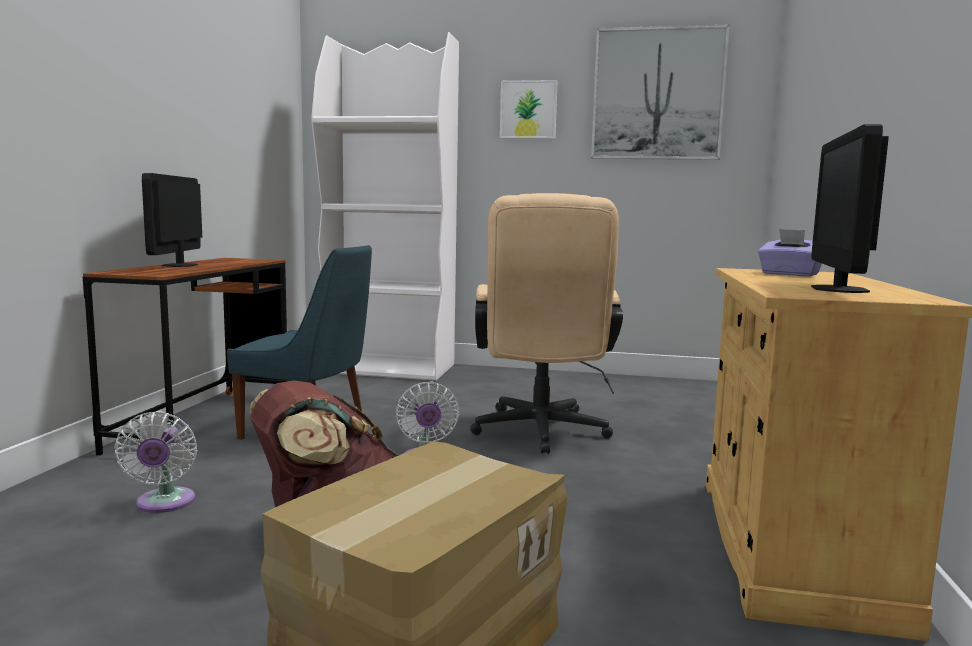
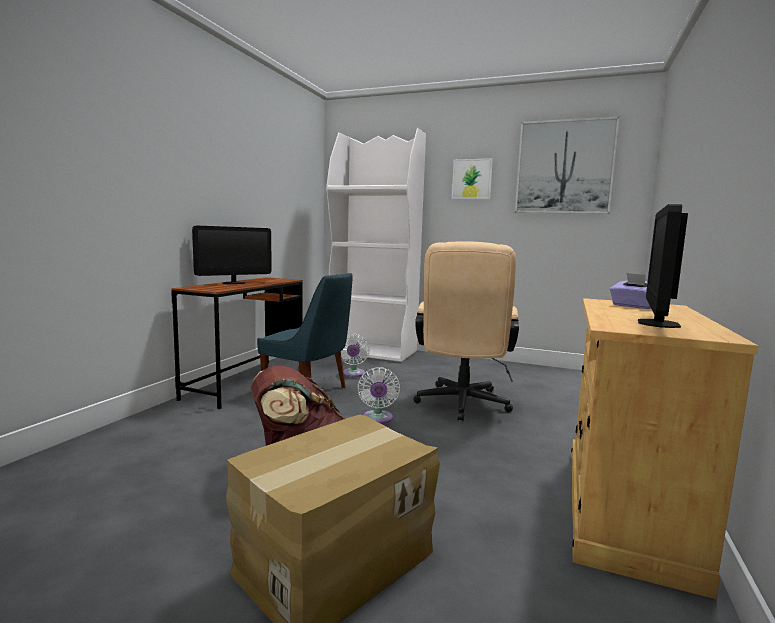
camera: 10 degrees right, 0 degrees up
(164, 504) = (206, 437): white fan -> white fan (353, 374)
(180, 265) = (233, 283): monitor -> monitor turned 135 degrees counterclockwise

